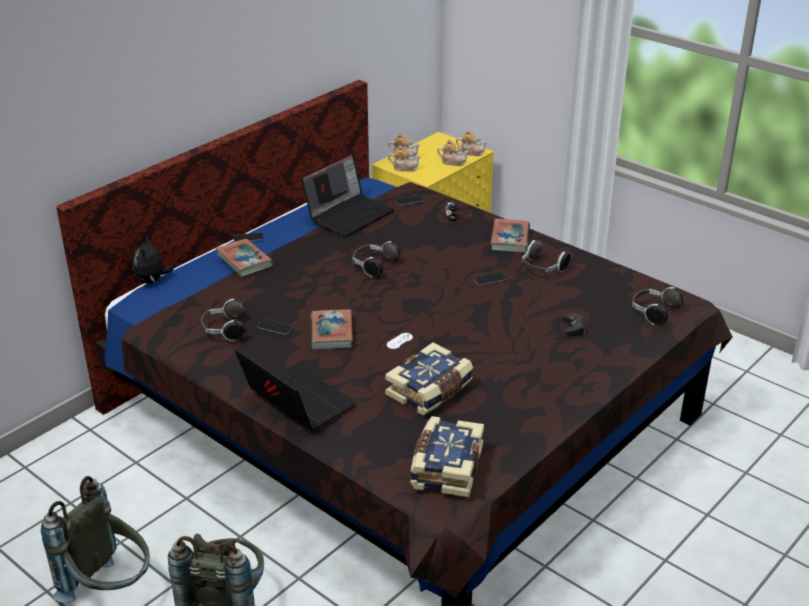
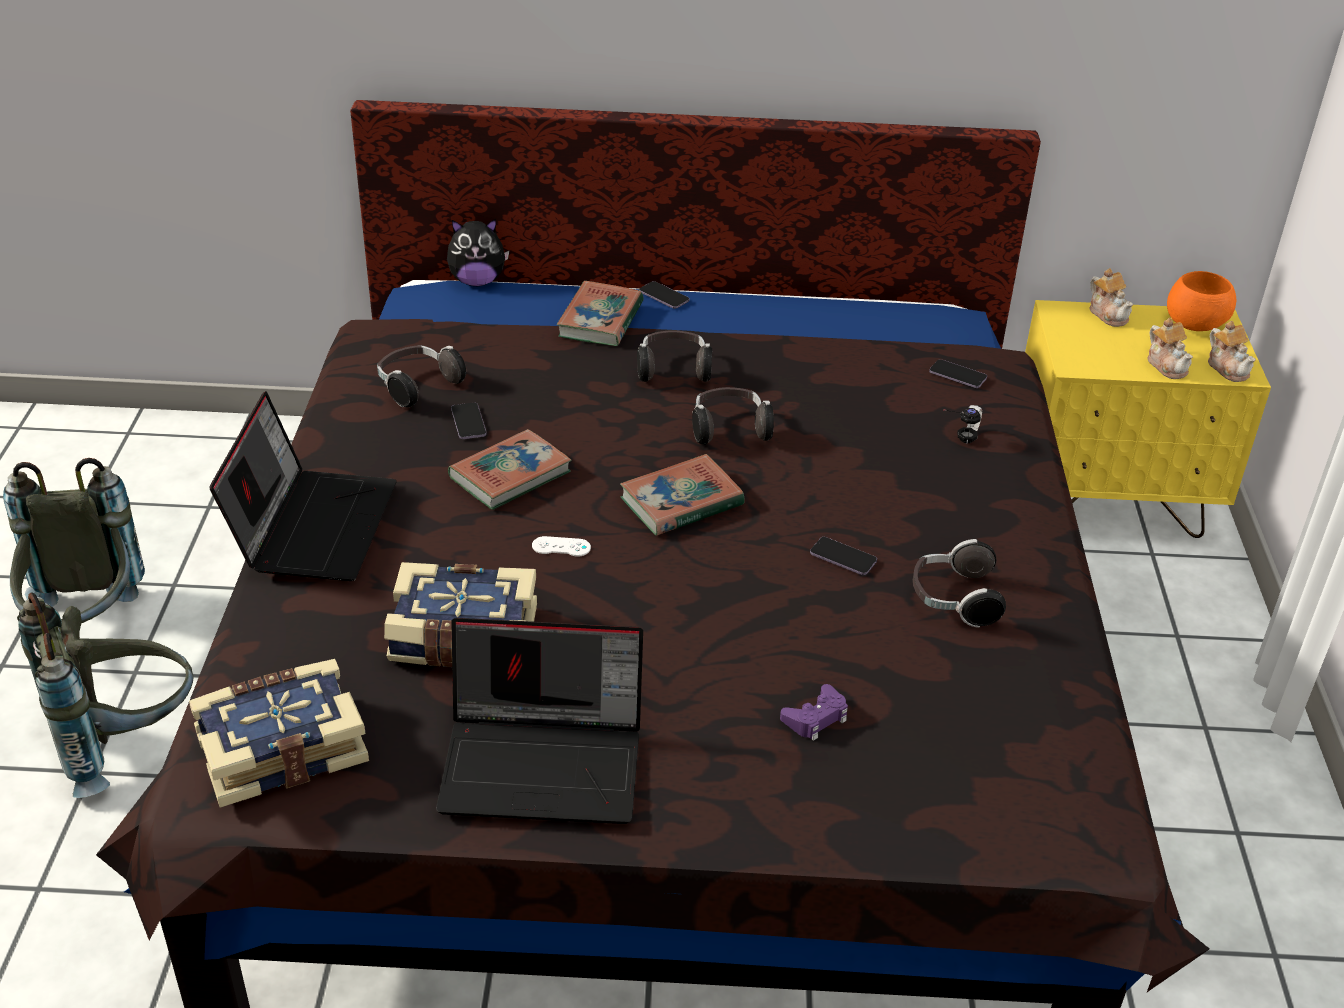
camera: 50 degrees right, 5 degrees up
(152, 281) = (477, 281): plush toy -> plush toy turned 150 degrees counterclockwise
(349, 214) = (838, 342): laptop -> laptop (545, 761)
(404, 167) = (1074, 331): teapot -> none
(437, 144) = (1195, 326): none -> orange bowl
(510, 239) = (994, 523): book -> book (681, 502)
(573, 328) = (816, 718): black game controller -> purple game controller
(653, 313) = (993, 802): headphones -> headphones (673, 369)

